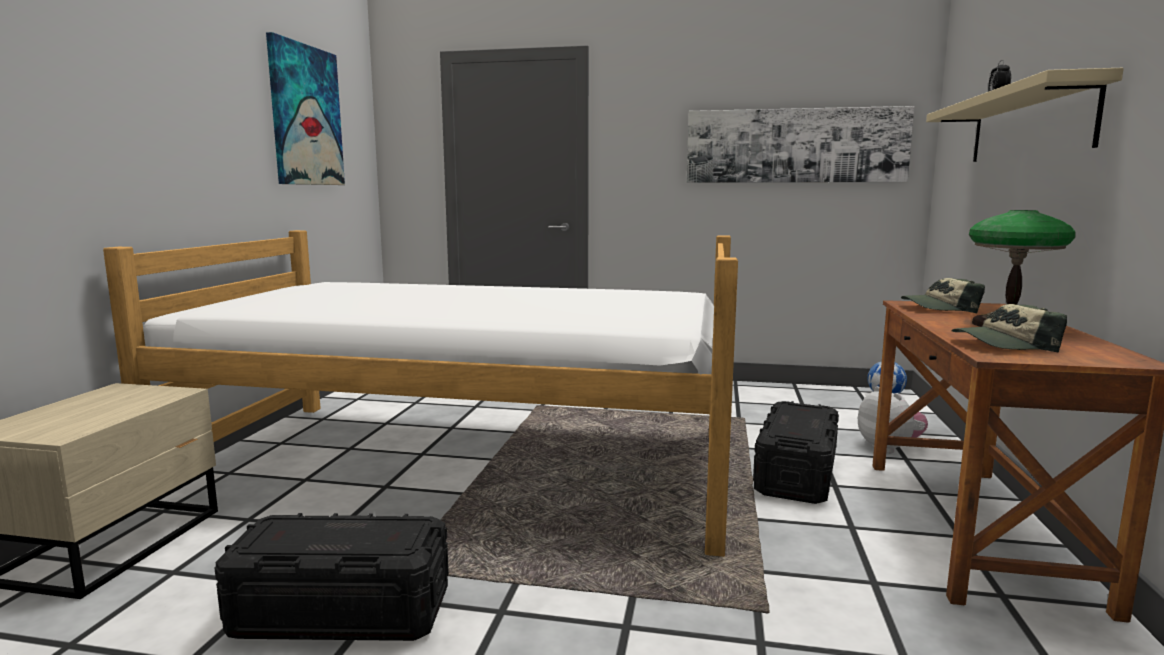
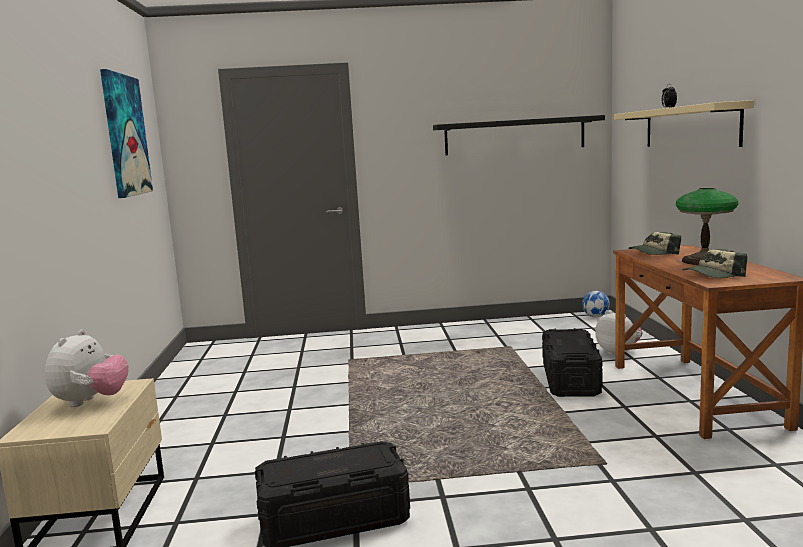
camera: 15 degrees left, 0 degrees up
(107, 405) = (91, 402): none -> plush toy
(463, 463) = (329, 410): bed -> none
(795, 146) = (514, 136): picture -> black shelf

